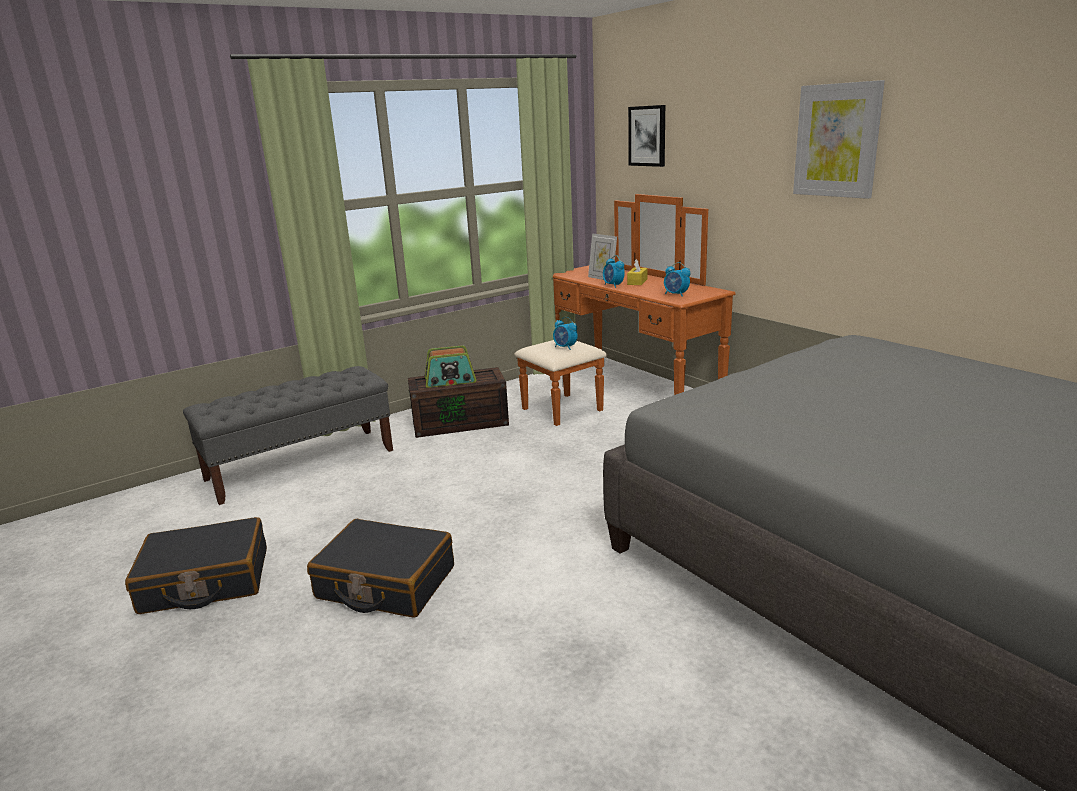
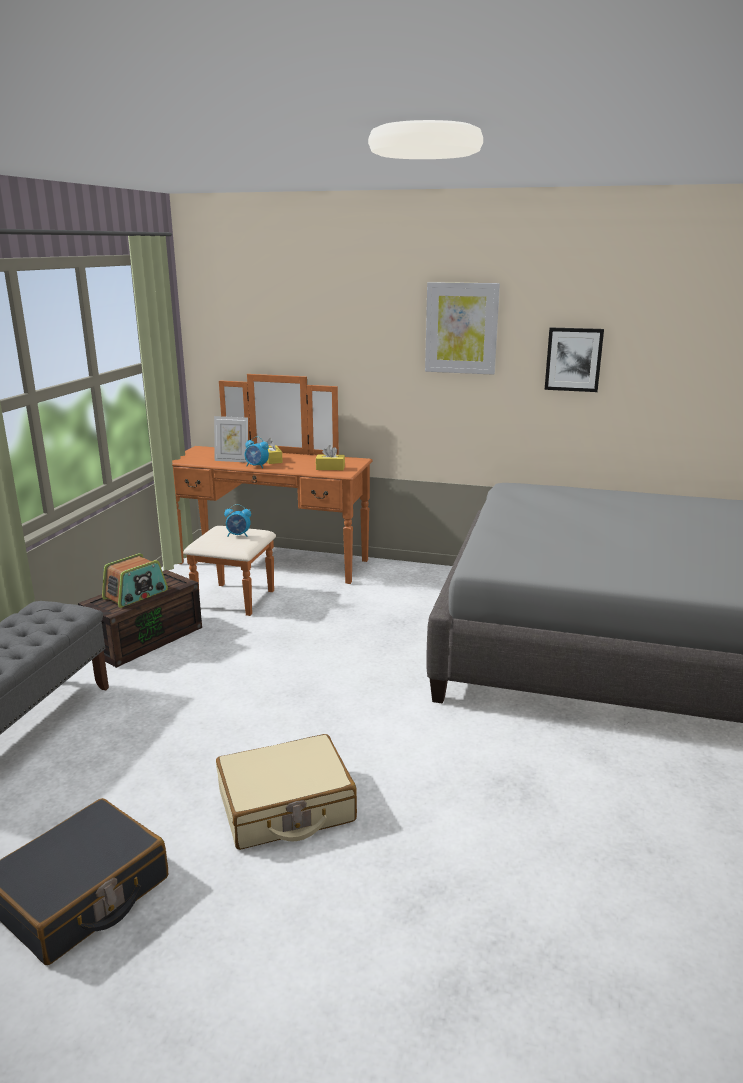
camera: 40 degrees left, 0 degrees up
(385, 583) = (286, 807): black suitcase -> beige suitcase
(647, 136) = (255, 317): picture -> picture (573, 359)
(676, 295) = (330, 468): alarm clock -> yellow tissue box

